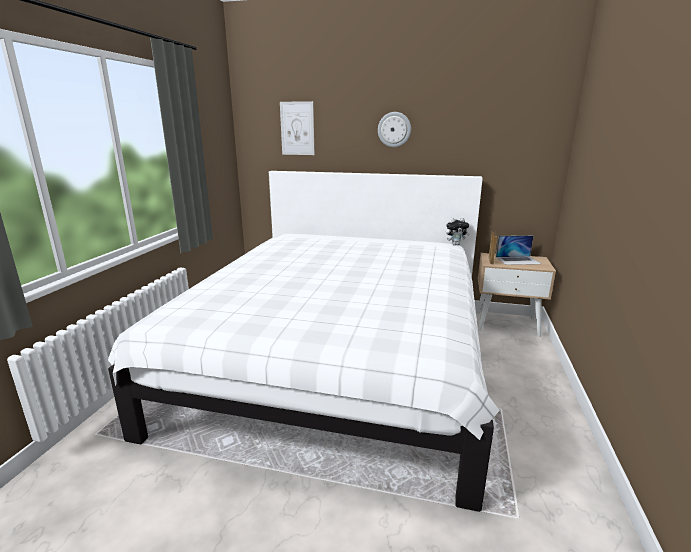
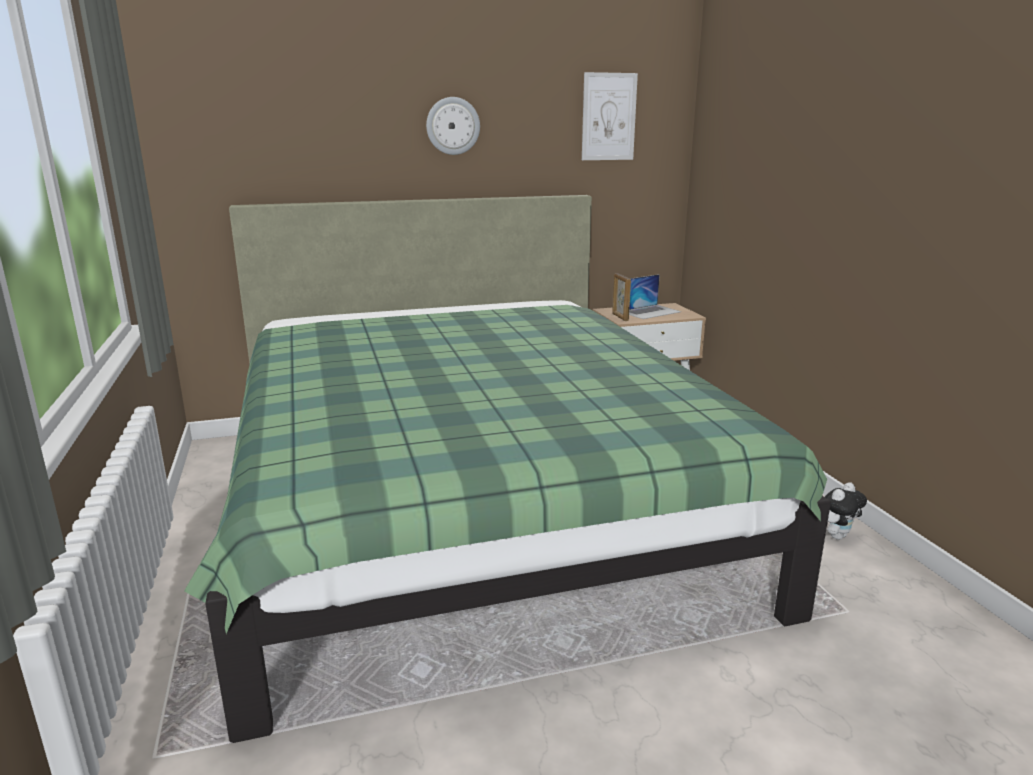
camera: 30 degrees left, 0 degrees up
(297, 128) = (278, 125): picture -> picture (609, 117)
(338, 360) = (471, 509): white bed -> green bed
(455, 244) = (565, 300): plush toy -> plush toy (836, 535)

